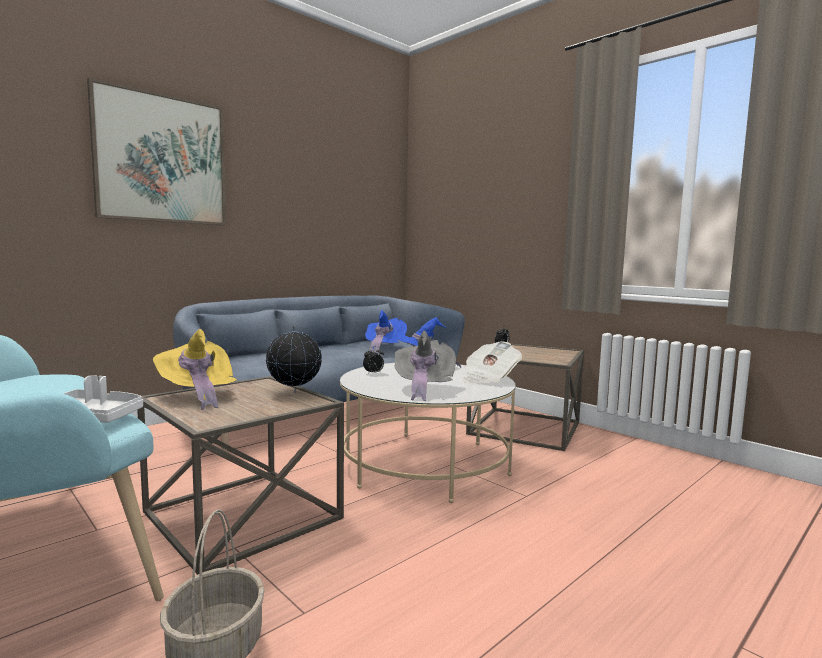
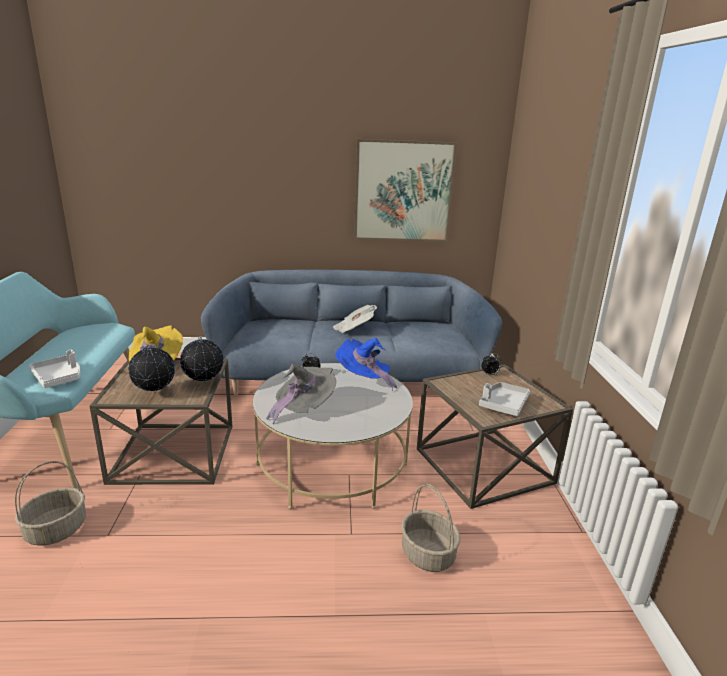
camera: 40 degrees right, 15 degrees up
(162, 159) = (236, 151): picture -> picture (403, 191)
(257, 409) = (155, 394): none -> globe
(383, 349) = (405, 337): blue hat -> none
(488, 379) = (380, 416): newspaper -> newspaper (354, 329)
(548, 355) = (503, 405): none -> grey tray
(594, 483) = (428, 555): none -> basket

